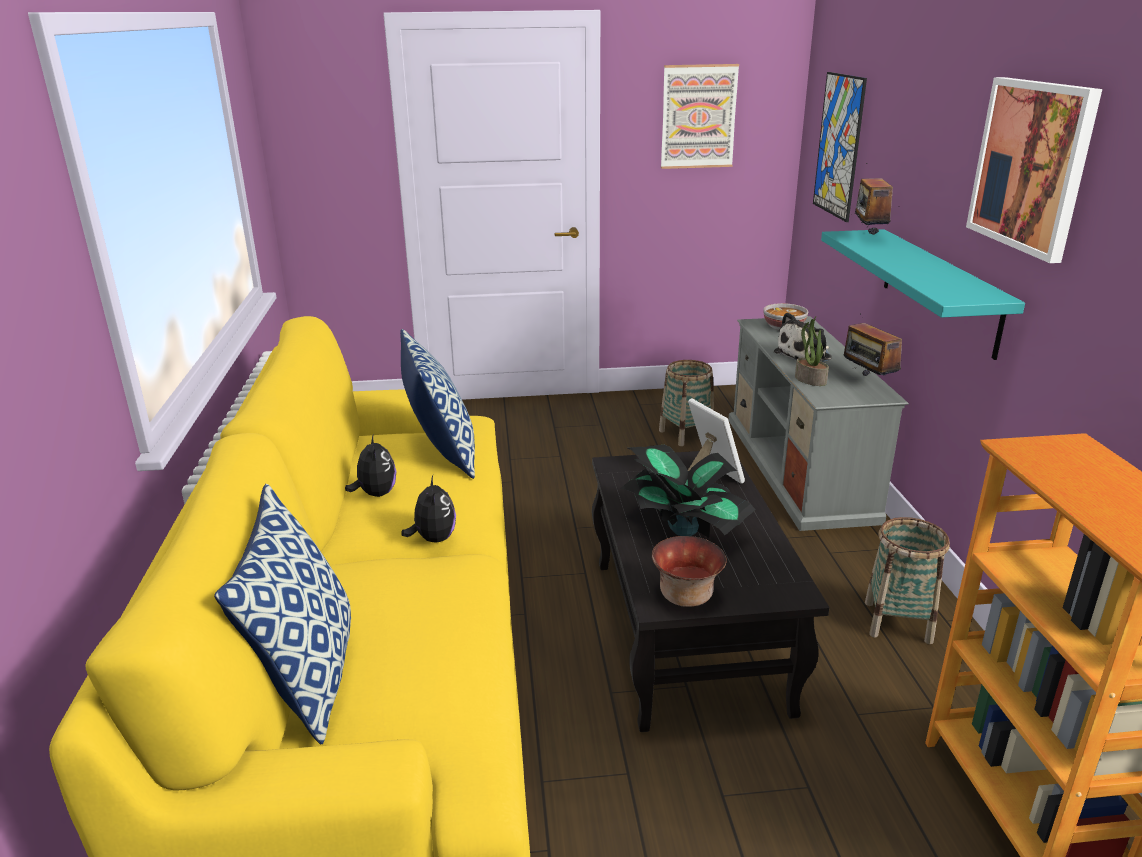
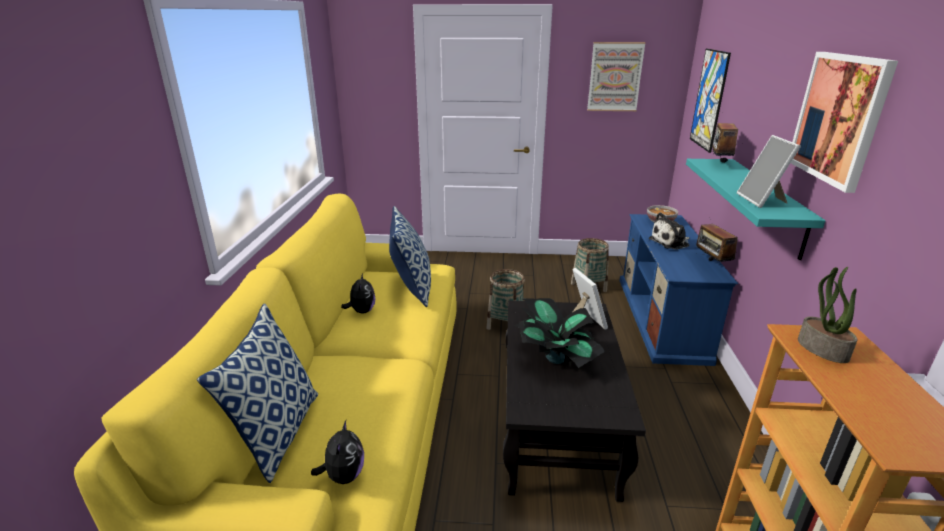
camera: 10 degrees right, 0 degrees up
(433, 539) = (389, 345): plush toy -> plush toy (343, 475)
(685, 596) = (543, 408): bowl -> none
(800, 467) = (662, 318): grey tv stand -> blue tv stand
(809, 380) = (669, 260): potted plant -> potted plant (821, 349)
(898, 622) = (711, 439): basket -> basket (505, 324)
(940, 283) = (762, 200): none -> picture frame

